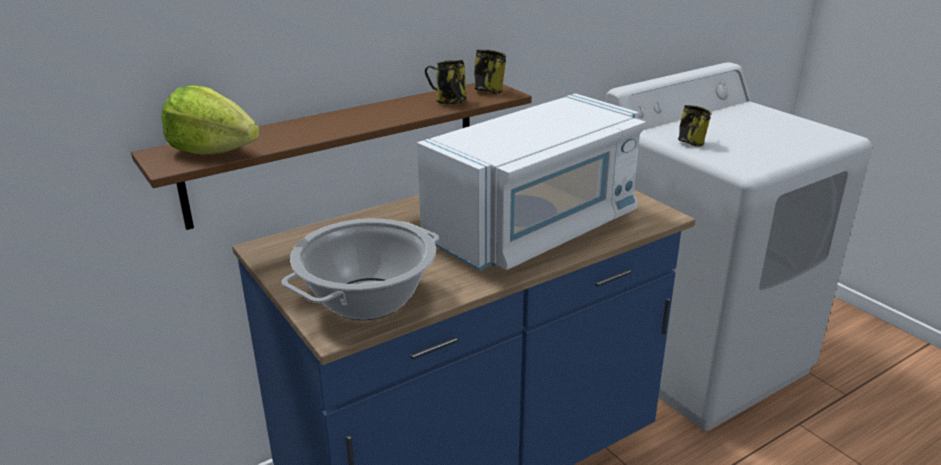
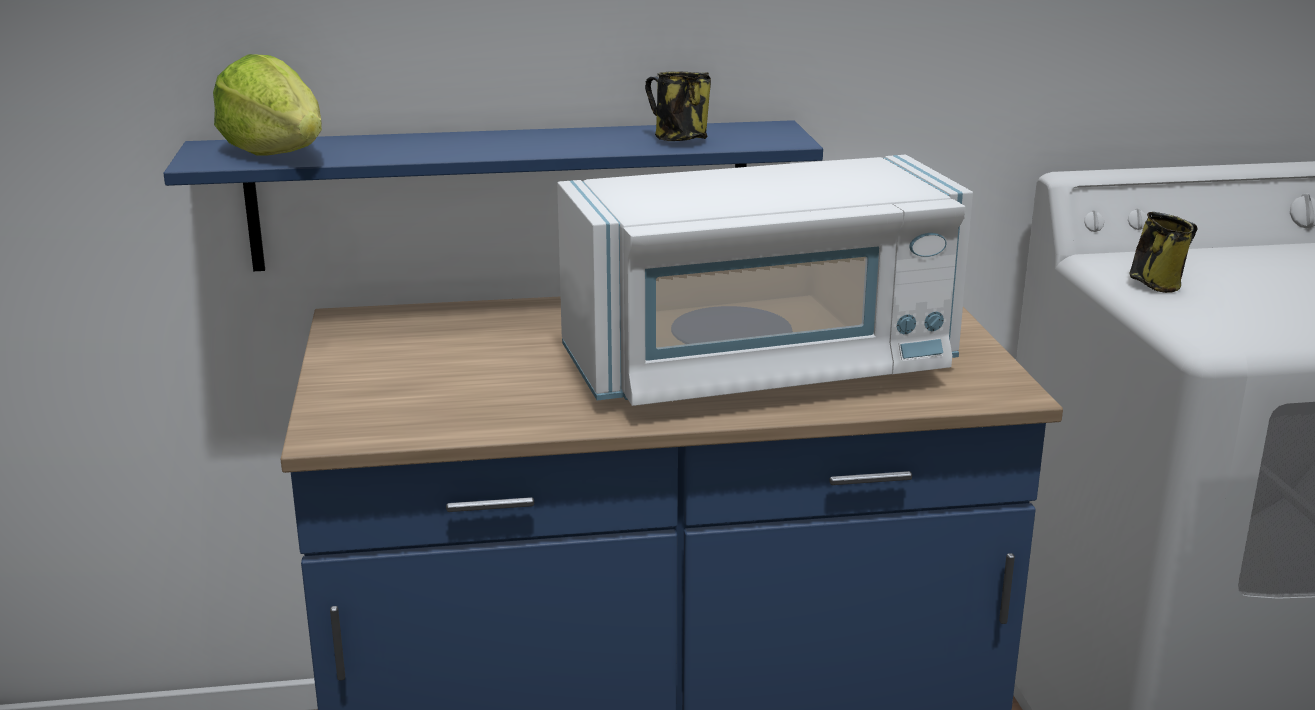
camera: 25 degrees right, 5 degrees down
(337, 151) = (501, 195): brown shelf -> blue shelf
(367, 299) = (413, 405): cooking pot -> none
(489, 90) = (765, 133): mug -> none

